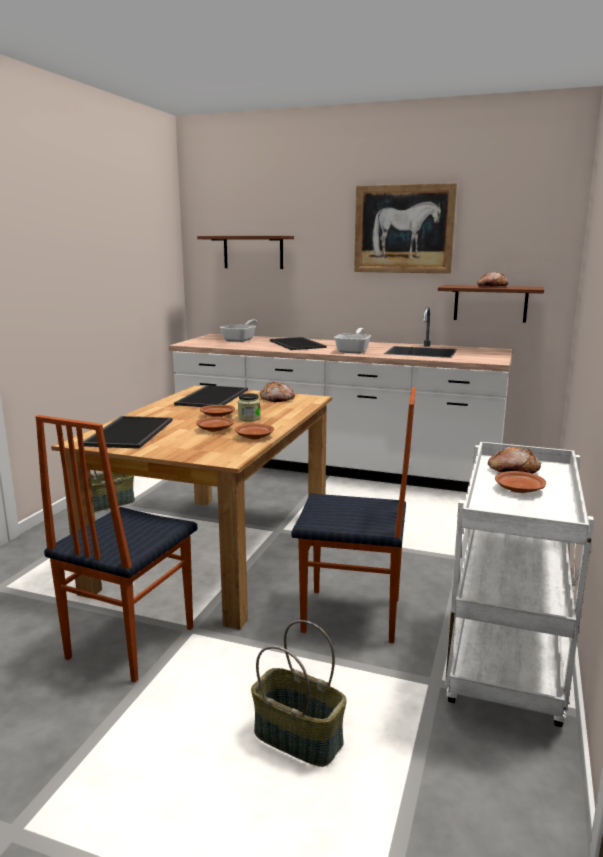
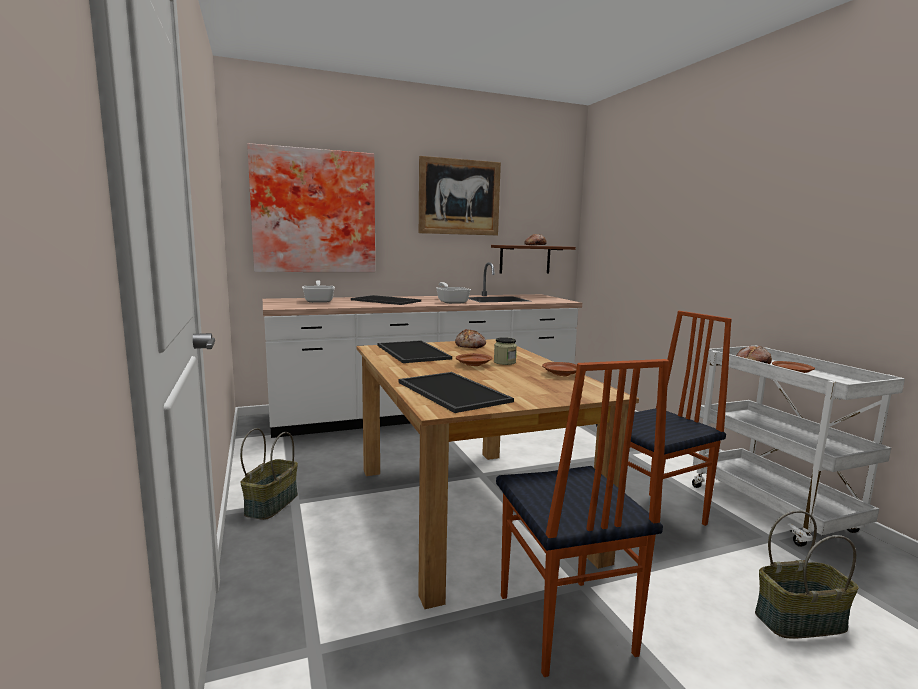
camera: 40 degrees left, 5 degrees down
(214, 429) = (512, 375): brown plate -> none
(253, 252) = (314, 212): brown shelf -> picture

